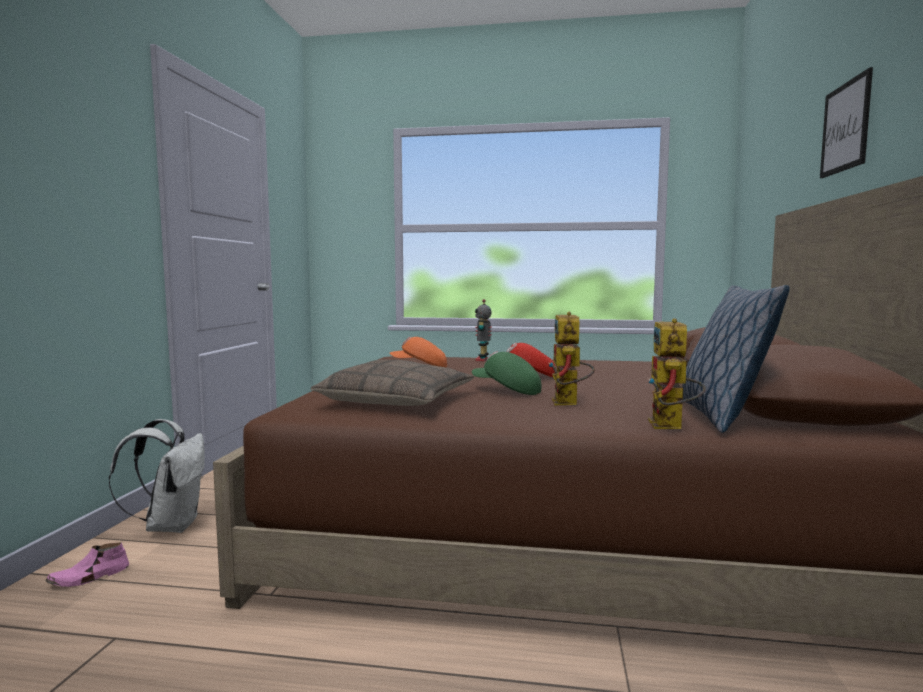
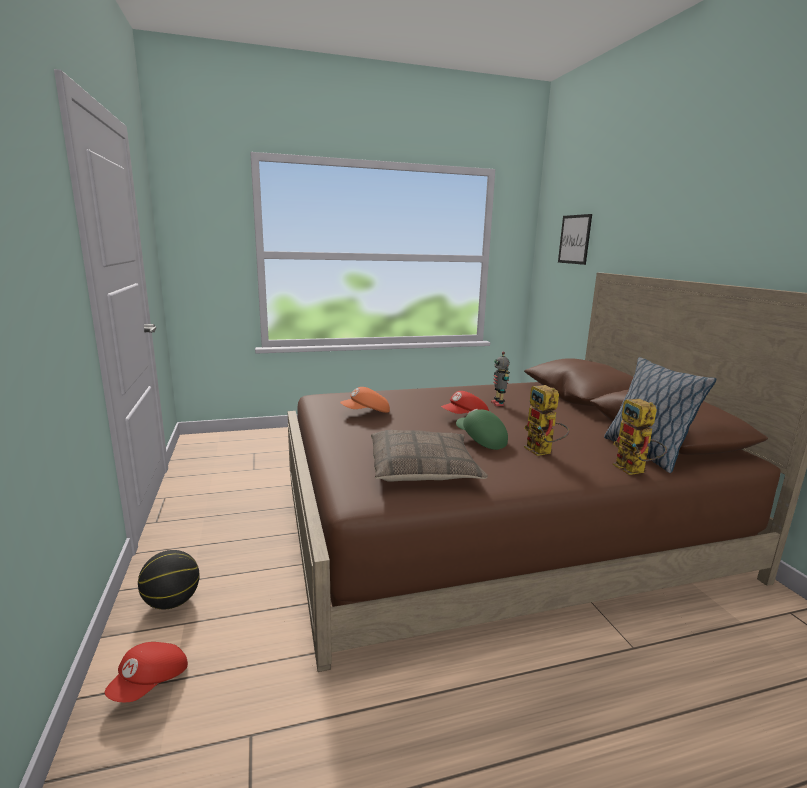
camera: 25 degrees left, 10 degrees up
(89, 577) = (151, 683): pink shoe -> red cap
(170, 525) = (172, 602): white backpack -> basketball
(483, 360) = (399, 395): toy robot -> toy robot (498, 404)
(506, 391) = (480, 440): green cap -> green cap turned 45 degrees clockwise
(845, 127) = (665, 223): picture -> picture (574, 239)

